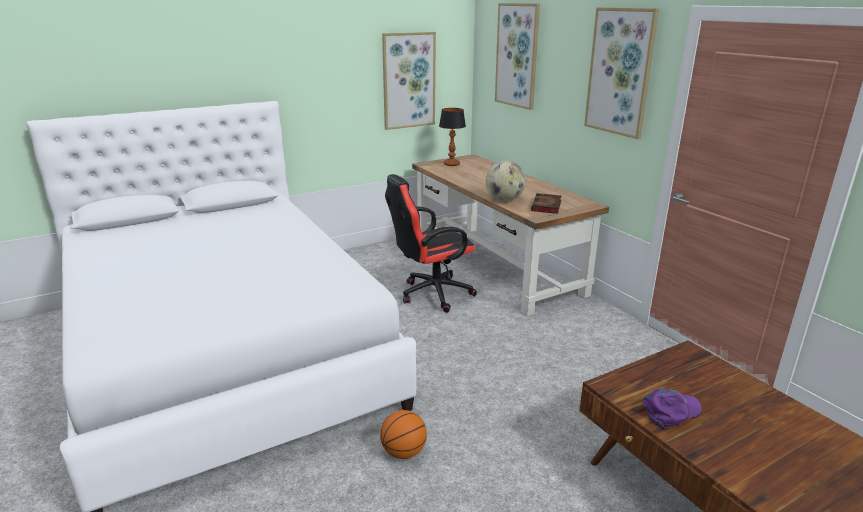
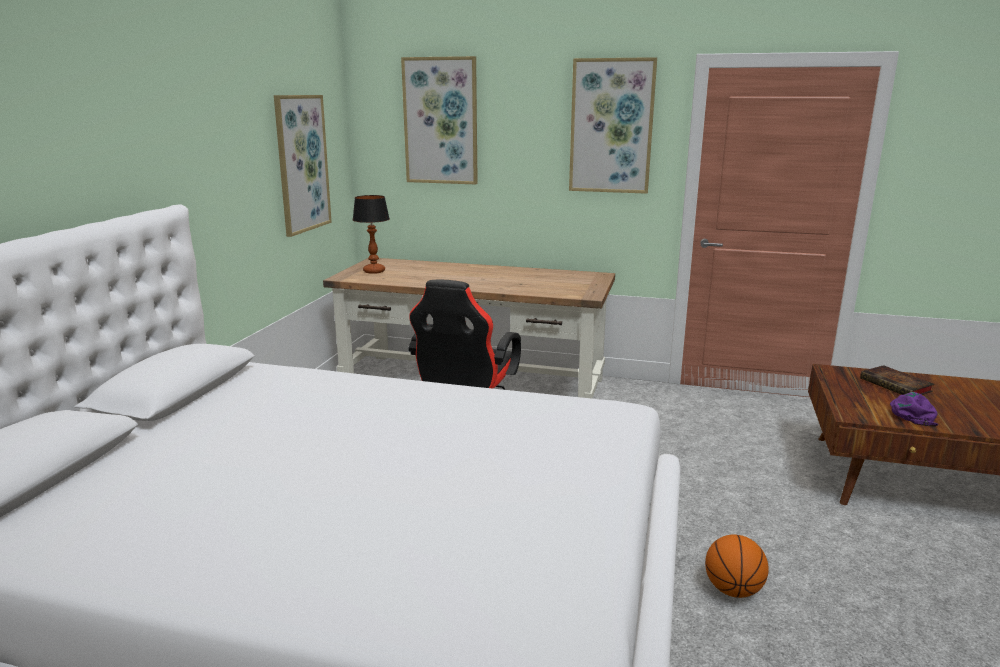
camera: 45 degrees left, 5 degrees down
(504, 200) = (522, 289): globe -> none
(546, 206) = (571, 285): book -> book (897, 386)

